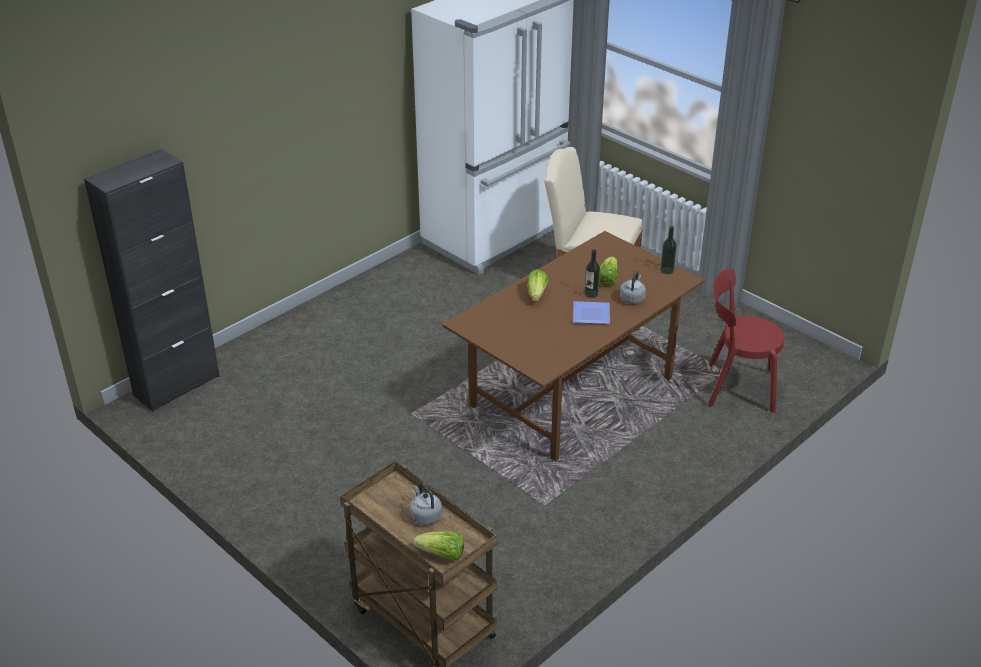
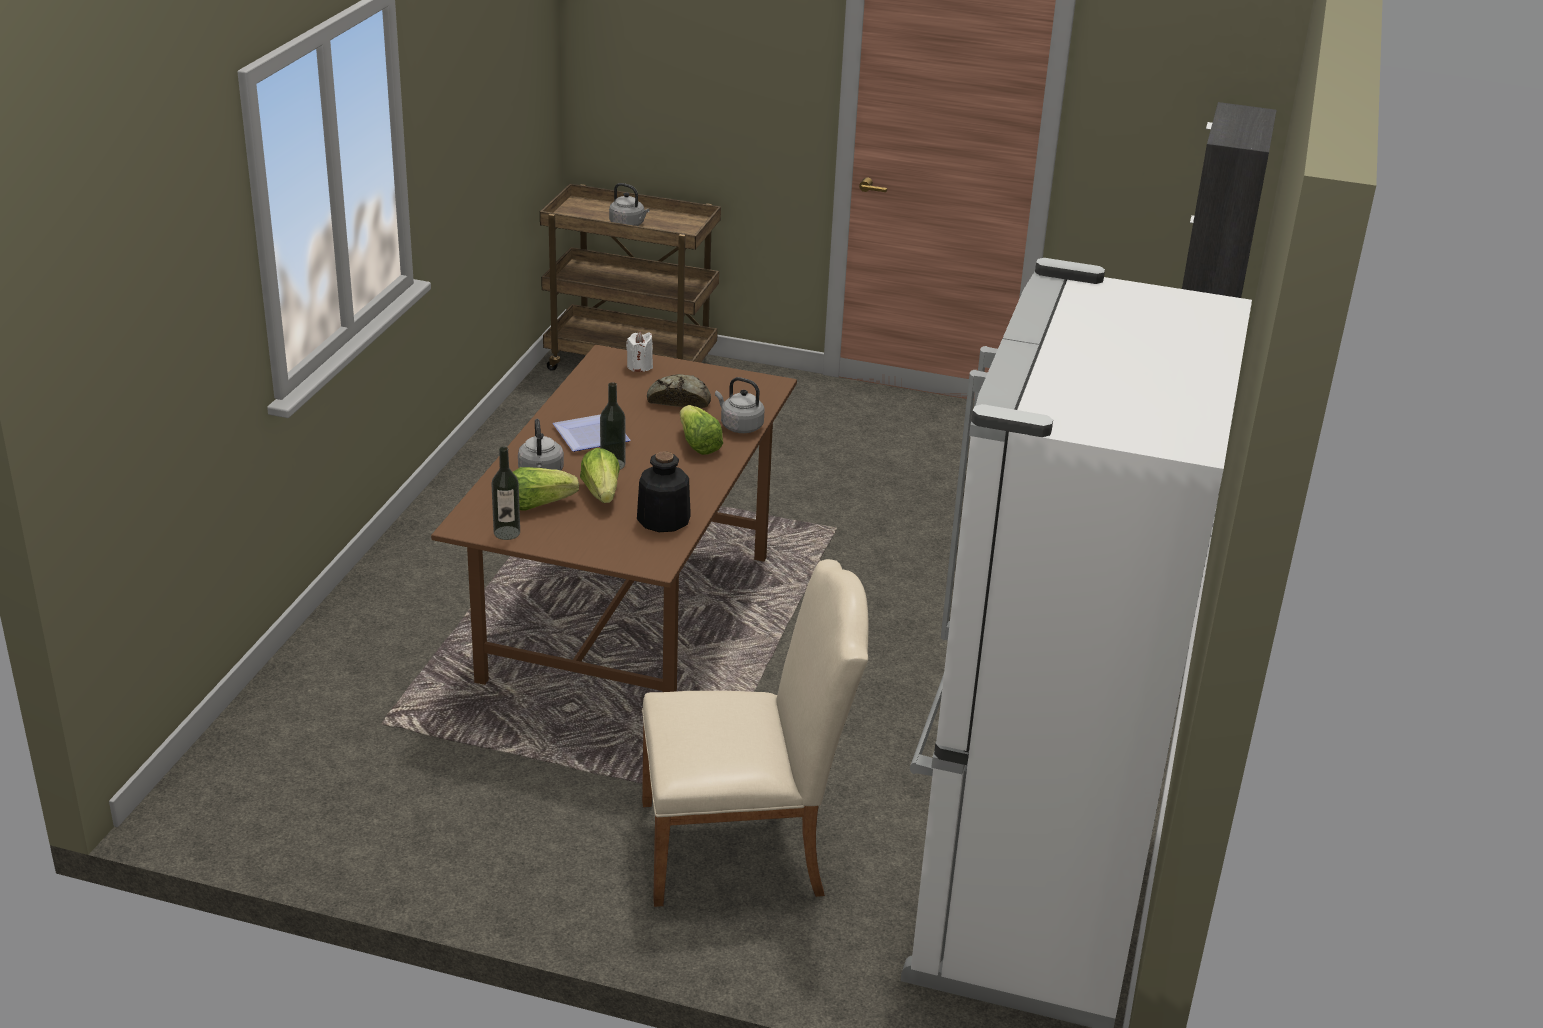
camera: 150 degrees right, 5 degrees down
(442, 555) = (586, 207): lettuce -> lettuce (539, 504)
(504, 299) = (739, 426): none -> grey kettle
(523, 326) = (679, 399): none -> bread
(528, 357) = (639, 366): none -> white candle
(586, 258) = (663, 519): none -> bottle
(736, 387) = (354, 700): red chair -> none

